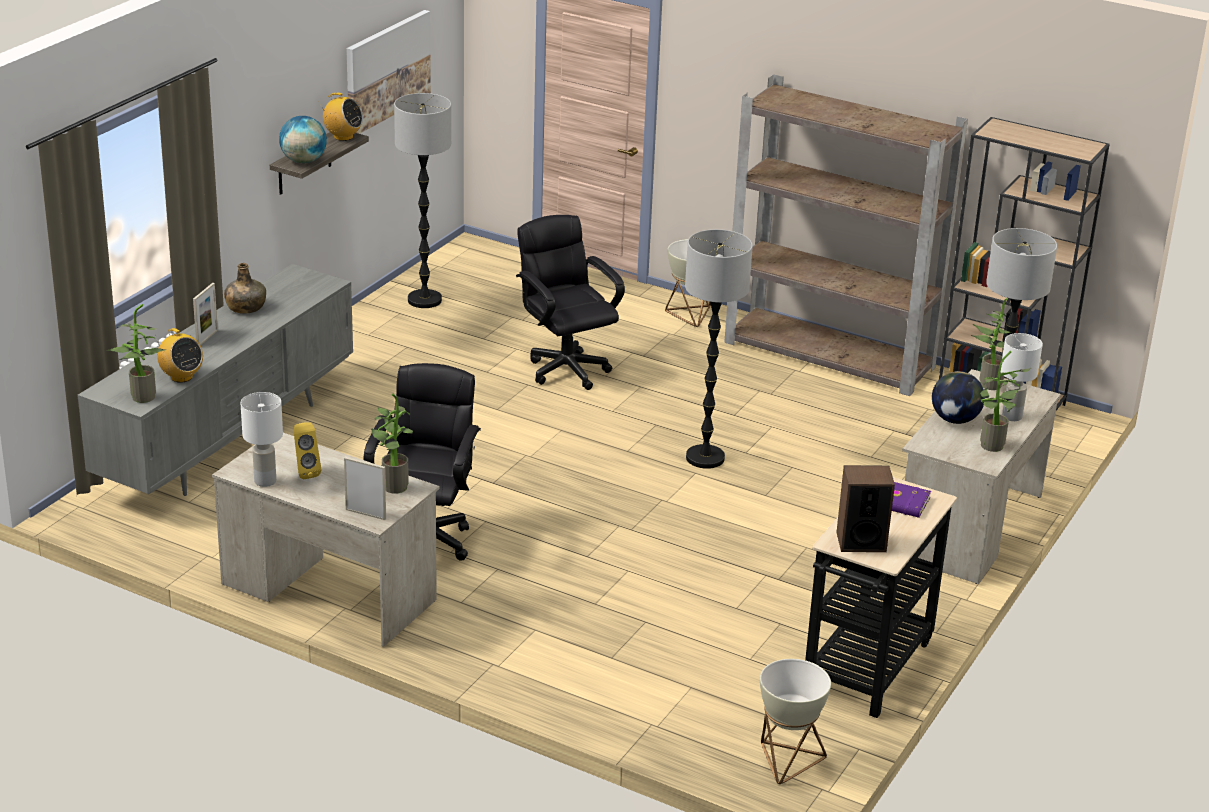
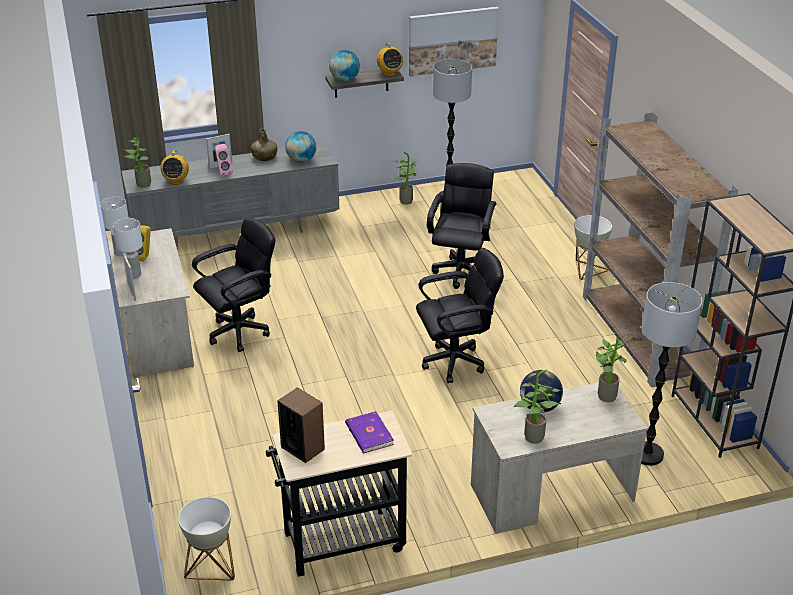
camera: 45 degrees right, 5 degrees up
(227, 345) = (223, 173): none -> pink speaker
(299, 294) = (301, 160): none -> globe
(392, 485) = (169, 284): potted plant -> potted plant (405, 200)
(705, 458) = (457, 362): floor lamp -> black office chair
(1011, 417) = (583, 425): white table lamp -> white table lamp (133, 275)

